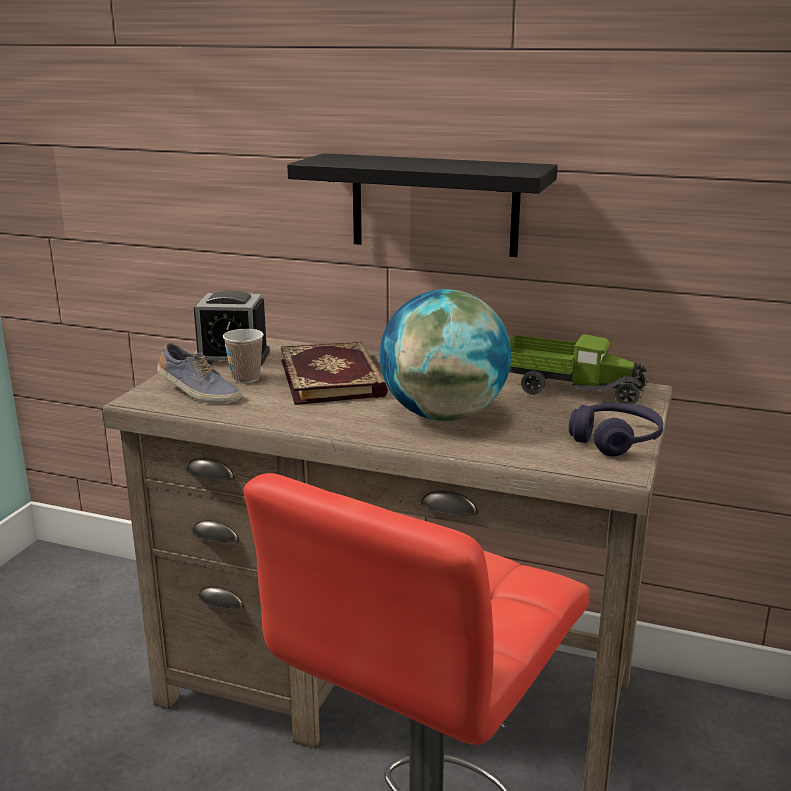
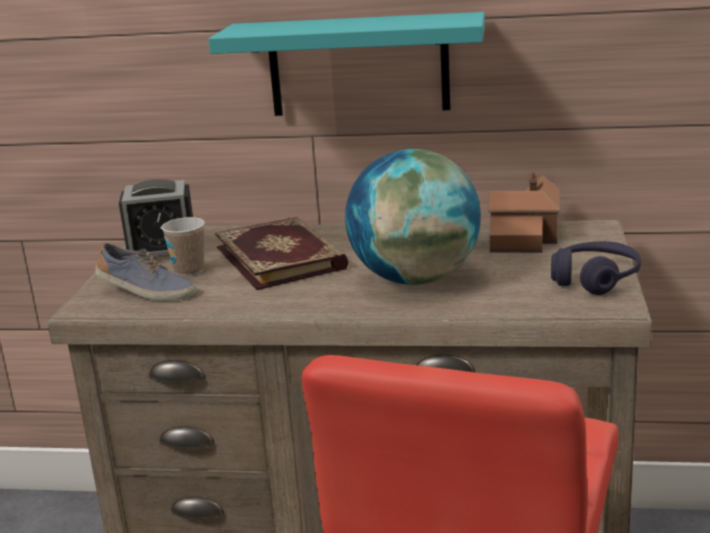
camera: 10 degrees left, 0 degrees up
(434, 205) = (358, 65): black shelf -> turquoise shelf
(570, 389) = (525, 236): toy truck -> toy house

